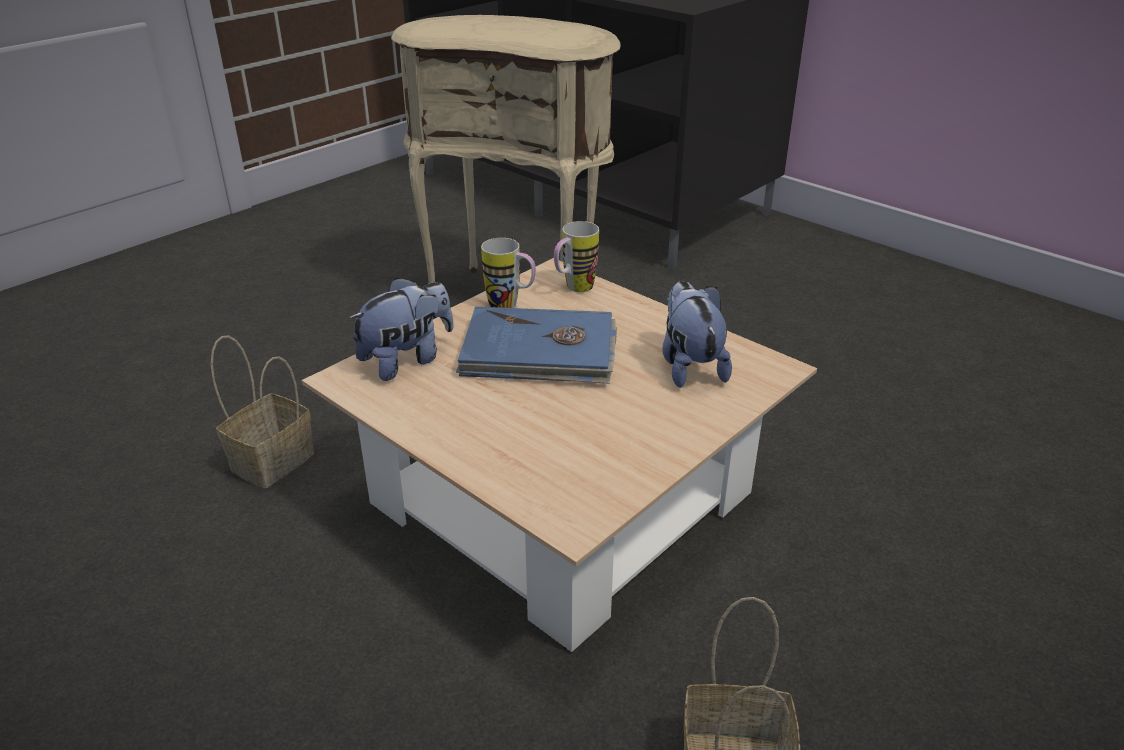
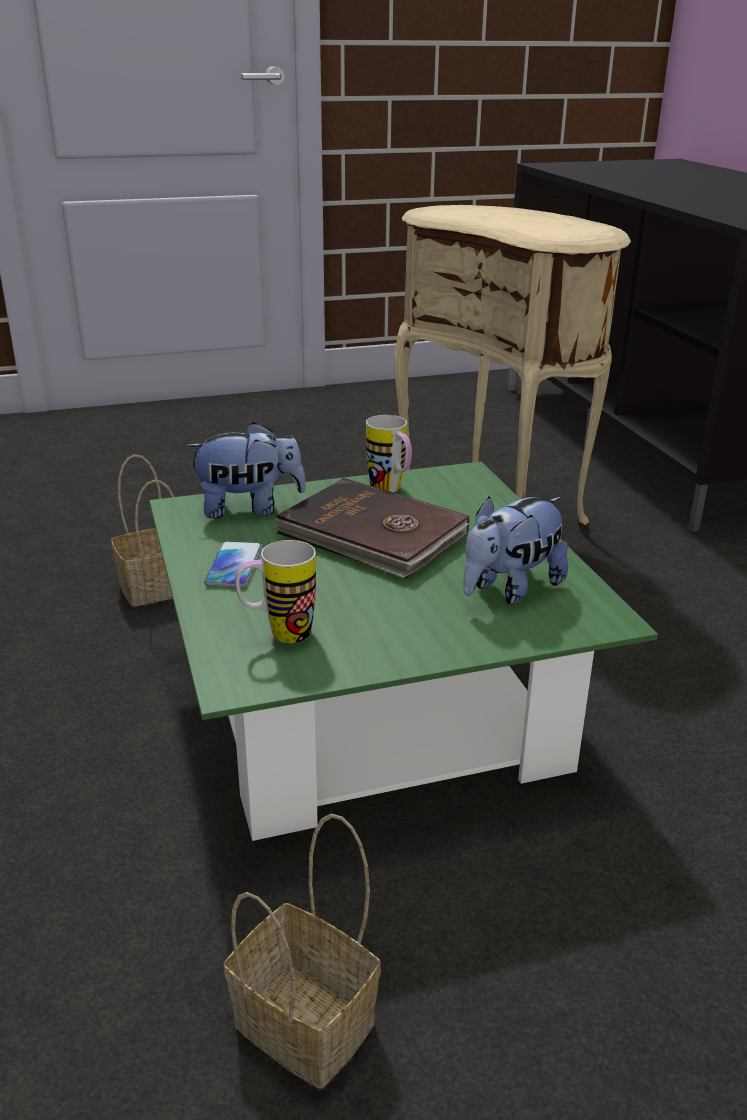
camera: 30 degrees right, 5 degrees down
(455, 419) = (234, 566): none -> phone
(539, 353) = (372, 535): blue book -> brown book
(561, 499) = (372, 705): beige coffee table -> green coffee table
(573, 289) = (469, 492): mug -> mug (278, 635)
(689, 366) = (510, 589): plush toy -> plush toy turned 150 degrees counterclockwise

